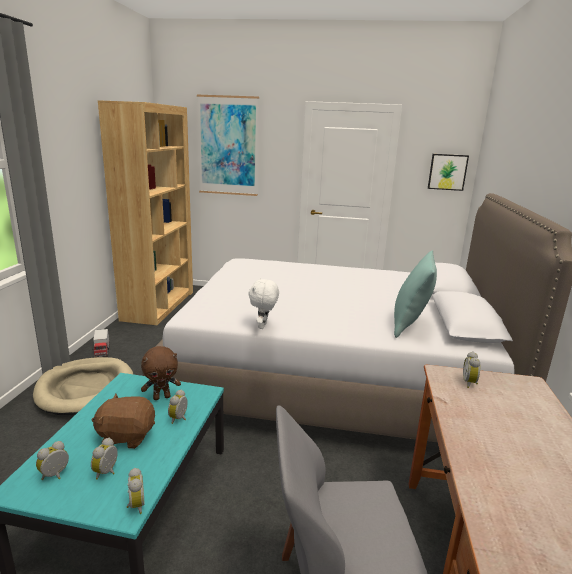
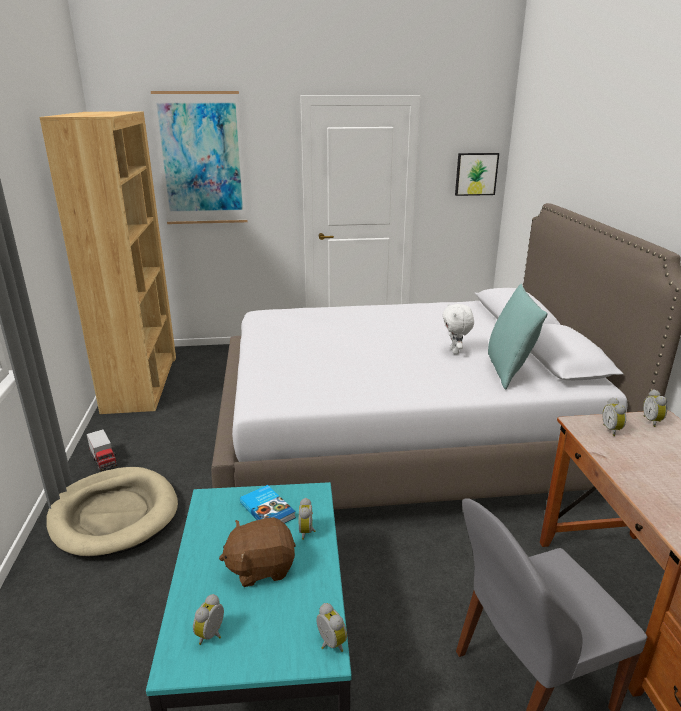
camera: 15 degrees left, 5 degrees up
(107, 472) = (270, 615): alarm clock -> alarm clock (653, 421)
(162, 397) = (268, 509): brown plush toy -> book
(263, 326) = (357, 401): white plush toy -> white plush toy (455, 351)

